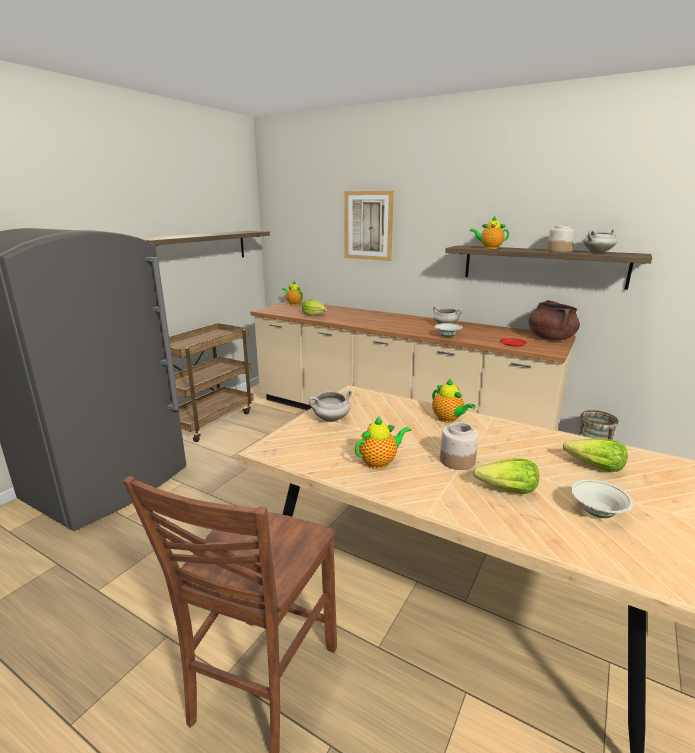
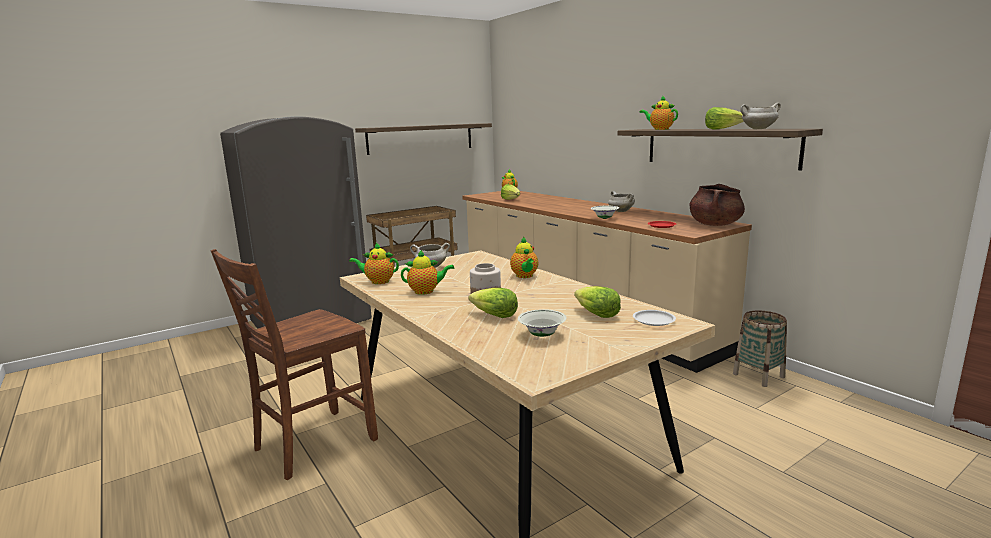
camera: 25 degrees right, 5 degrees down
(299, 454) = (378, 281): none -> teapot
(368, 225) = (570, 113): picture -> none
(558, 251) = (722, 129): jar -> lettuce
(652, 466) = (654, 320): none -> white plate

